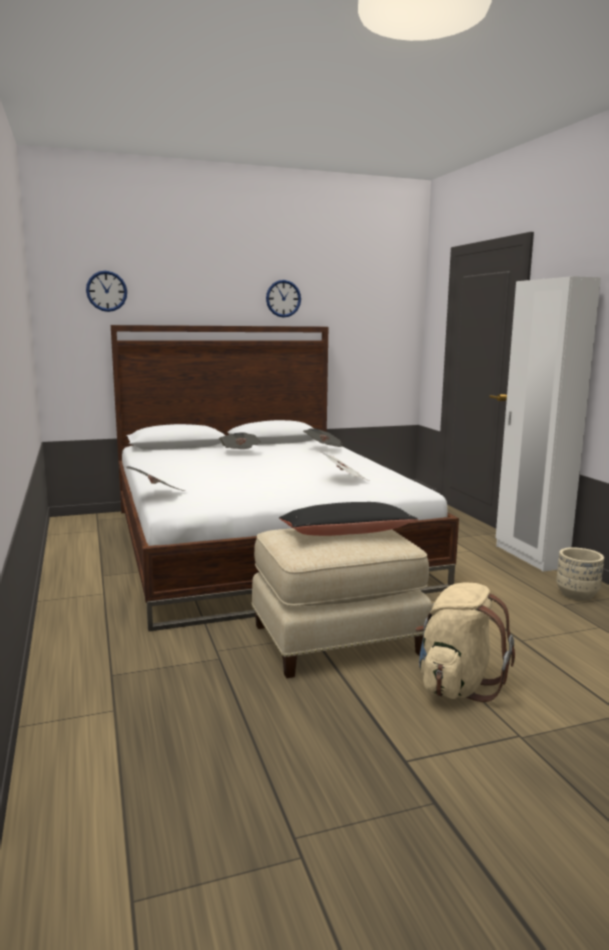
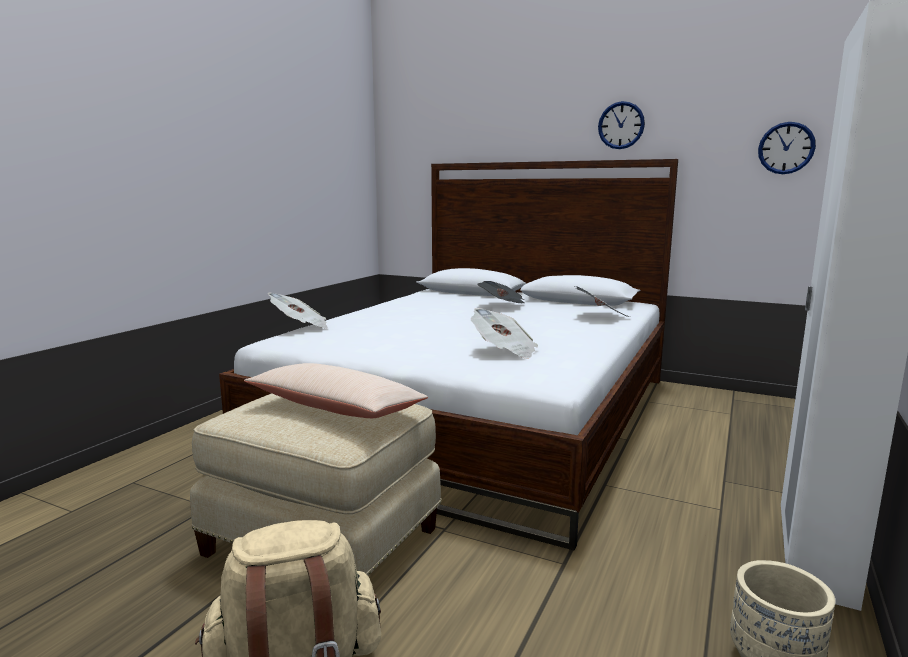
camera: 45 degrees right, 0 degrees up
(106, 291) = (433, 130): wall clock -> wall clock (786, 148)
(346, 533) = (336, 408): black pillow -> beige pillow

